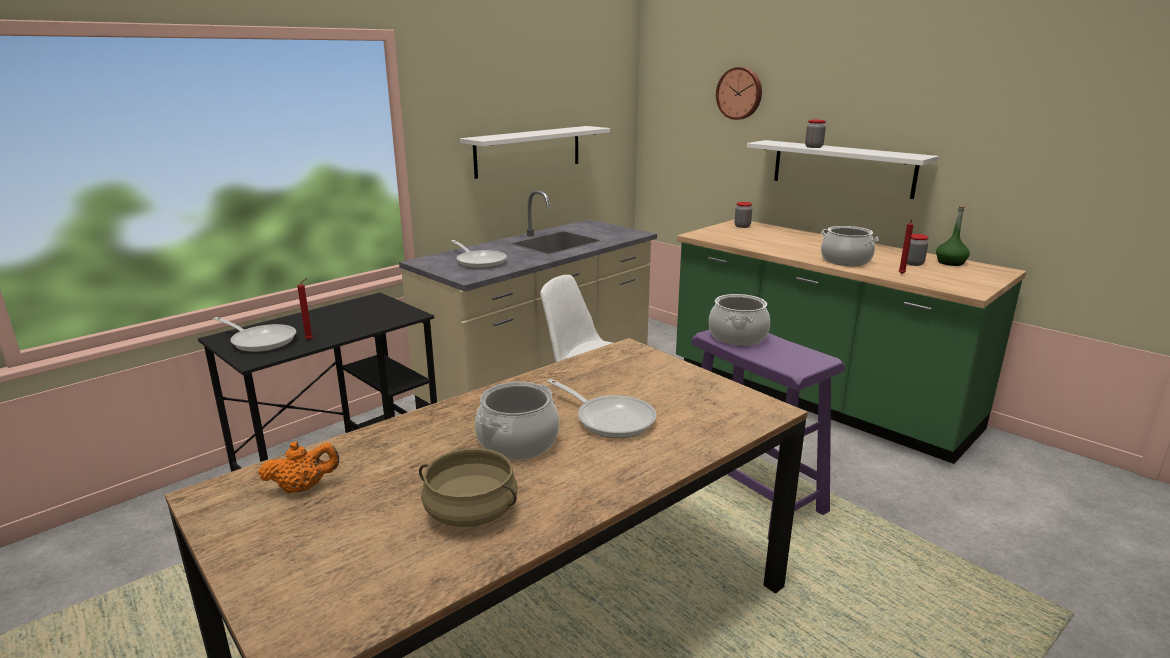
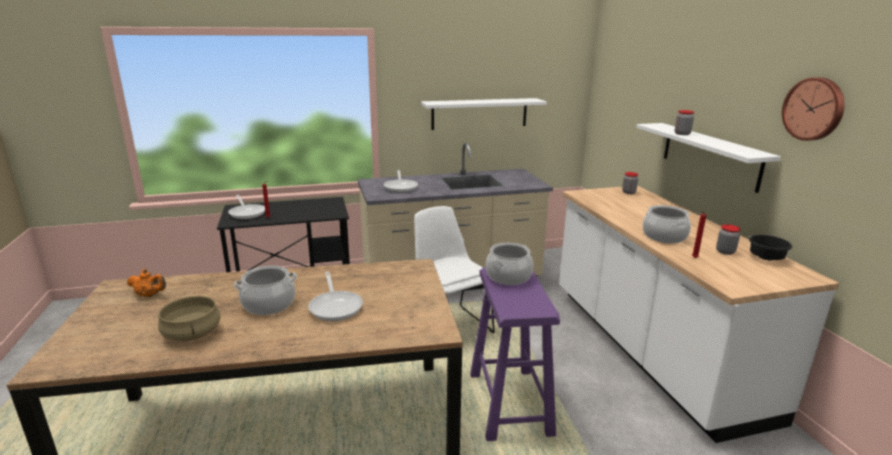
camera: 30 degrees right, 0 degrees up
(740, 93) = (650, 81): wall clock -> wall clock (814, 109)
(816, 397) = (650, 349): green counter -> white counter
(950, 263) = (766, 258): green bottle -> black bowl

